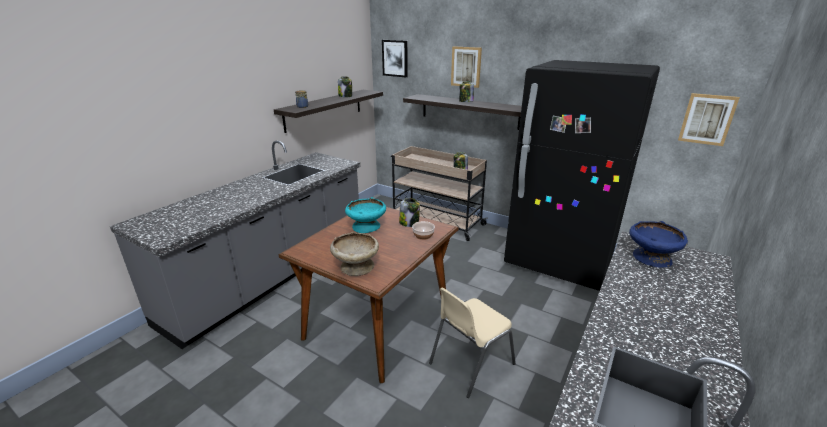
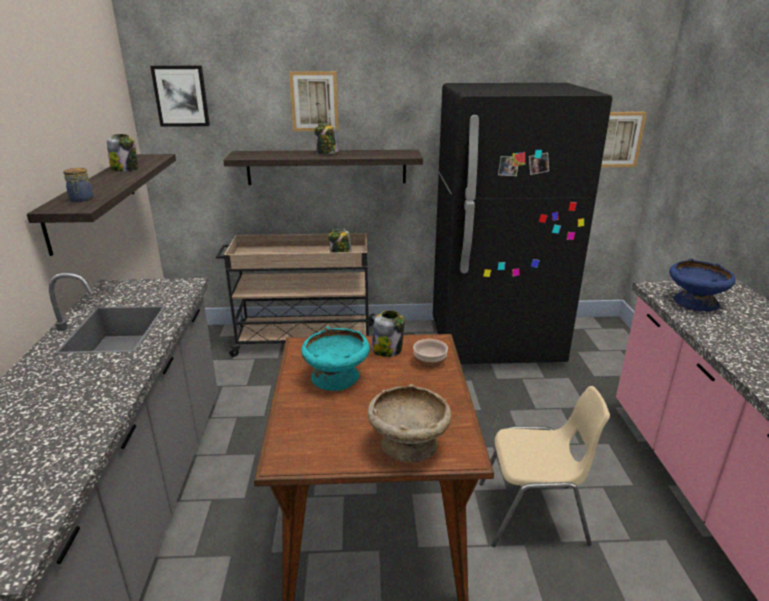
camera: 35 degrees left, 0 degrees up
(470, 363) = (534, 514): beige chair -> beige chair turned 105 degrees counterclockwise

